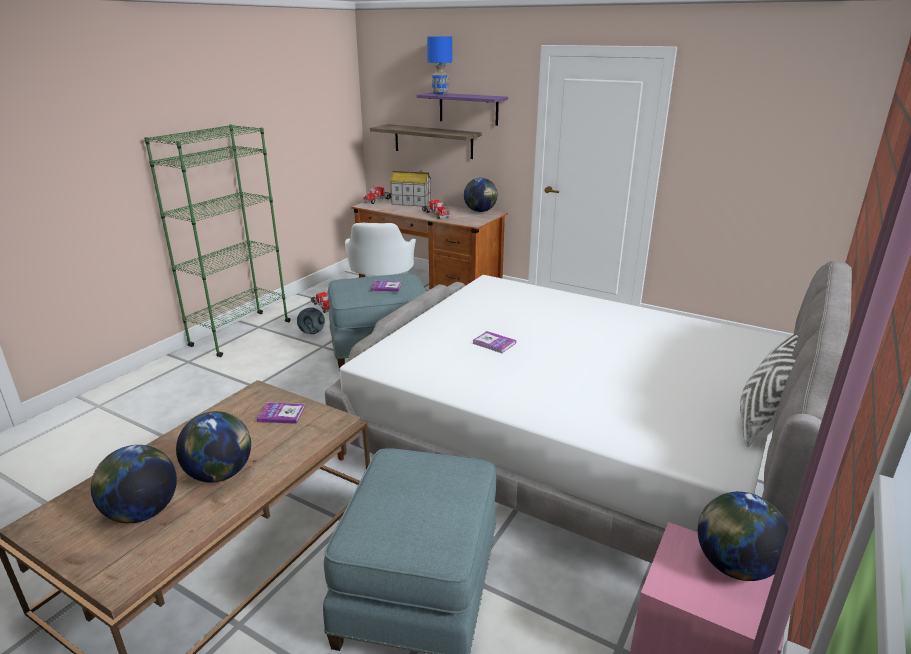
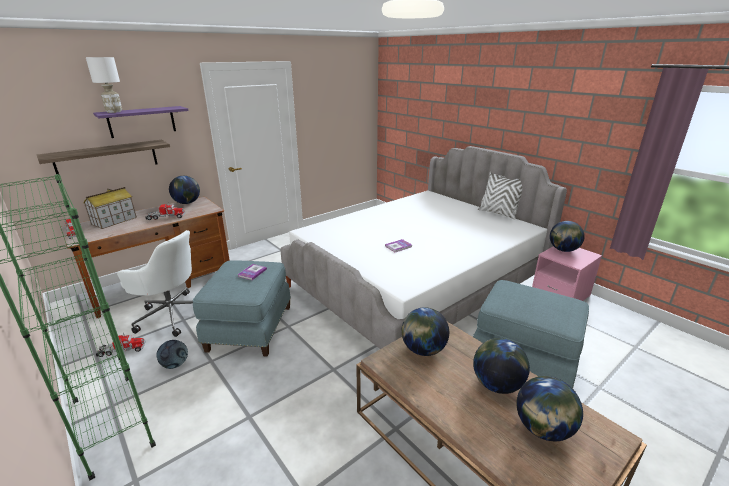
camera: 70 degrees left, 0 degrees up
(281, 414) = (423, 350): book -> globe
(440, 93) = (114, 112): blue table lamp -> white table lamp

